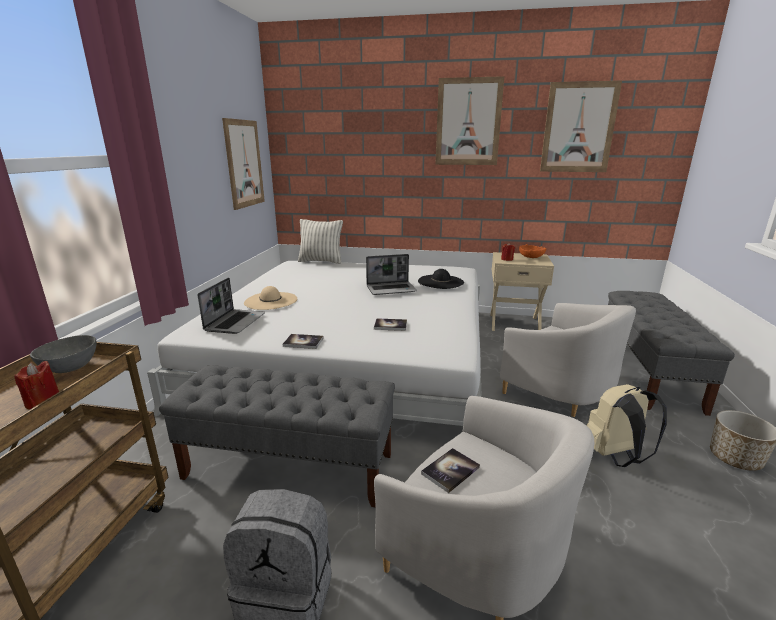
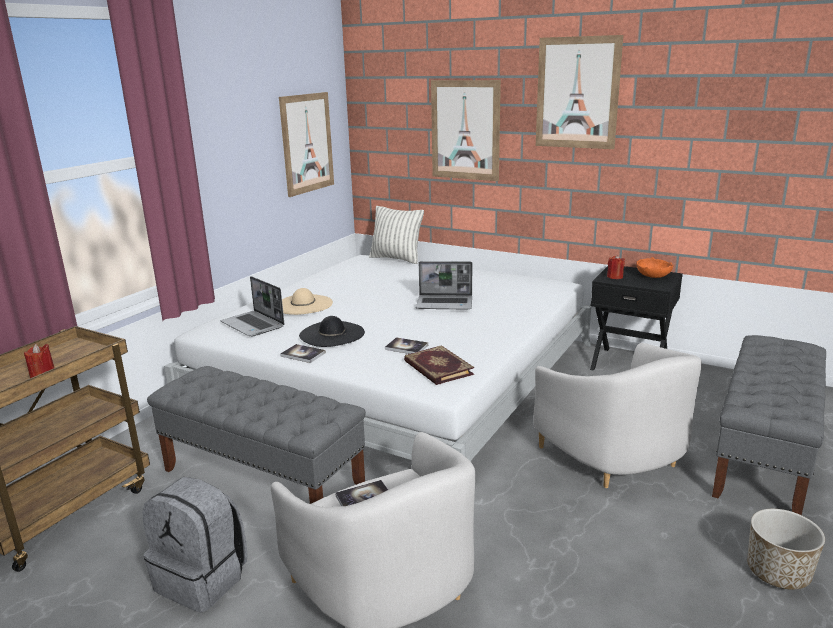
camera: 20 degrees right, 0 degrees up
(72, 368) = (74, 352): grey bowl -> none
(235, 322) = (254, 325): laptop -> laptop turned 105 degrees clockwise
(432, 339) = (437, 368): none -> book
(440, 282) = (513, 299): black hat -> black hat (332, 334)
(514, 323) = (629, 364): beige nightstand -> black nightstand
(578, 128) = (726, 103): picture -> picture (465, 130)
(616, 456) = (618, 538): beige backpack -> none

